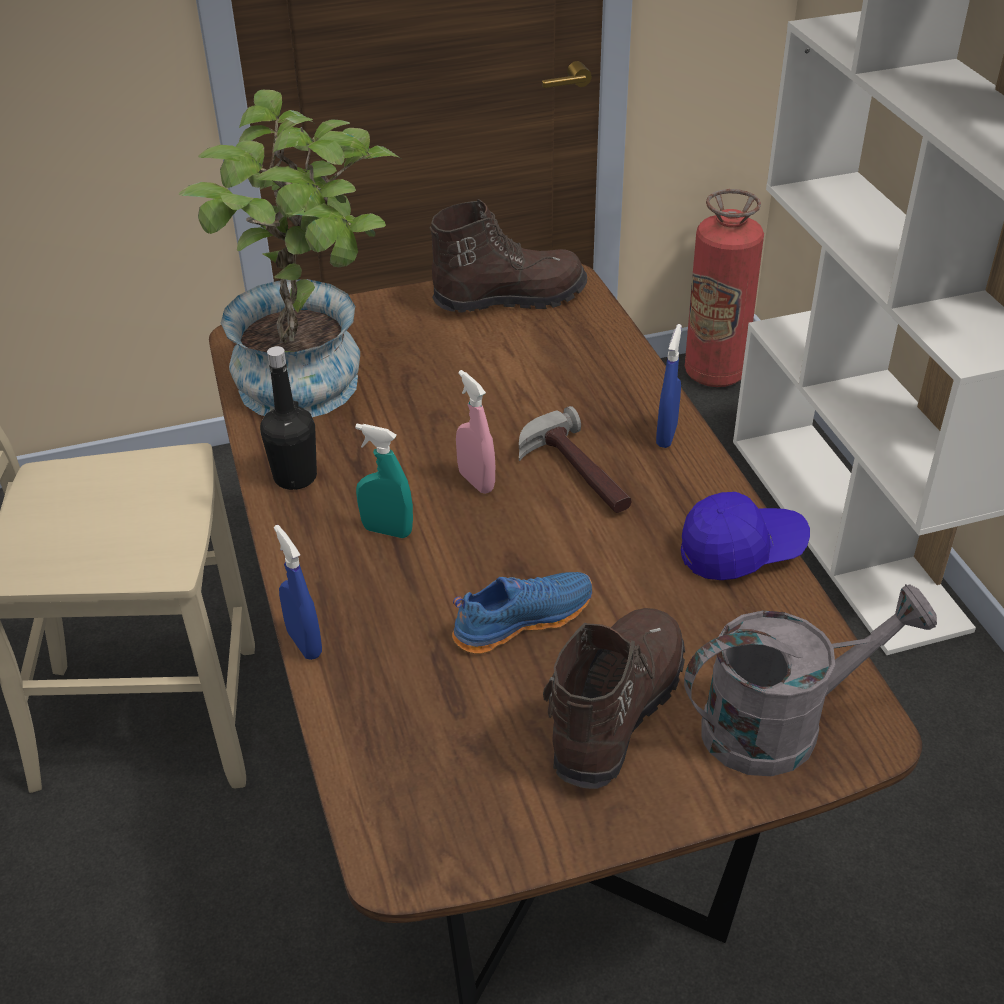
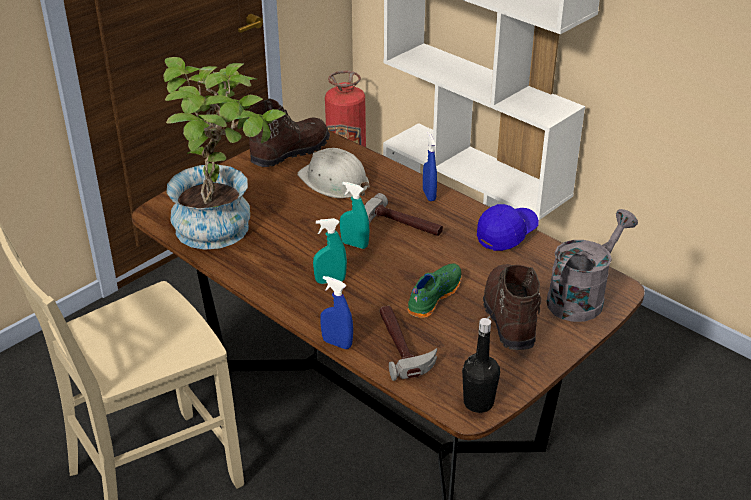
camera: 30 degrees left, 5 degrees down
(295, 477) = (256, 272): black bottle -> black bottle (478, 403)
(398, 692) = (403, 346): none -> hammer
(476, 481) = (354, 244): pink spray bottle -> turquoise spray bottle
(521, 620) = (432, 296): blue shoe -> green shoe
(535, 365) = (334, 181): none -> white hard hat

